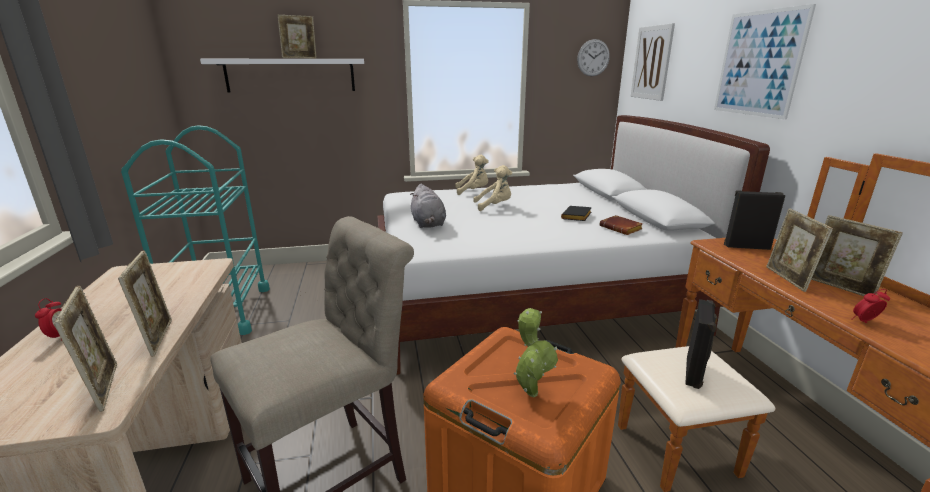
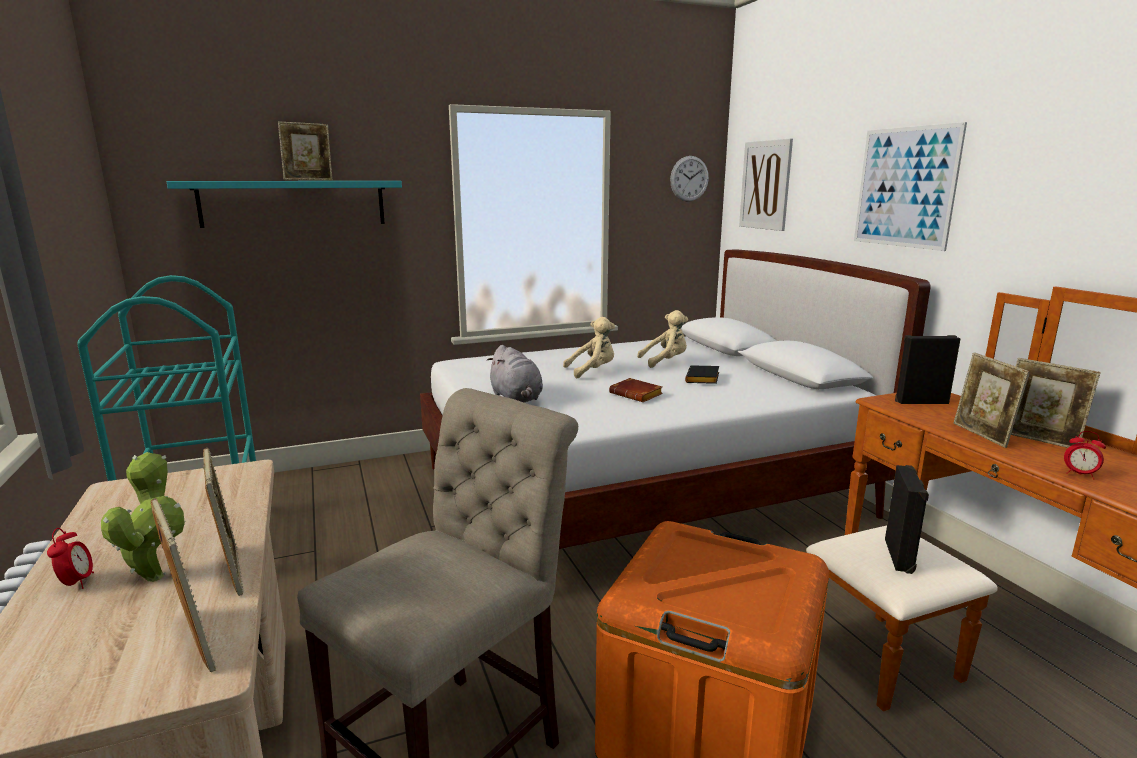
camera: 10 degrees left, 5 degrees down
(290, 75) = (293, 203): white shelf -> turquoise shelf
(473, 191) = (554, 353): beige plush toy -> beige plush toy (665, 362)
(531, 390) = (734, 593): potted plant -> potted plant (156, 573)
(622, 228) = (765, 390): brown book -> brown book (637, 395)
(864, 322) = (1079, 474): alarm clock -> alarm clock turned 120 degrees counterclockwise

